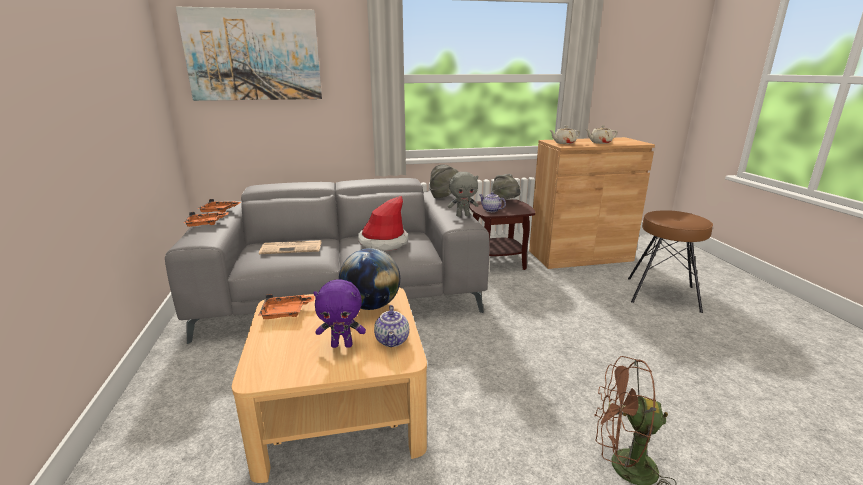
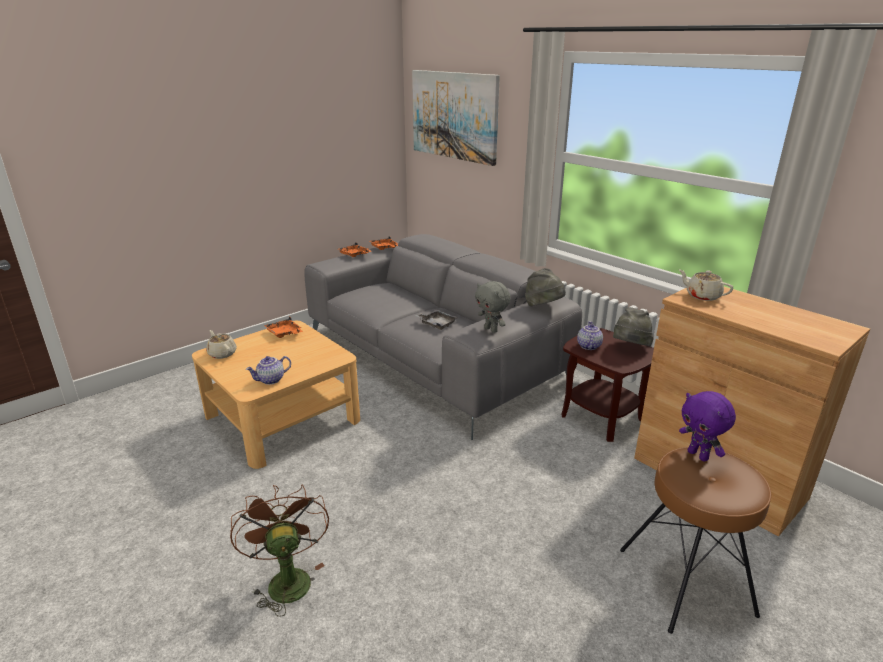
camera: 60 degrees right, 5 degrees up
(292, 248) = (386, 297): newspaper -> none
(342, 345) = (255, 365): purple plush toy -> purple plush toy (698, 455)
(371, 306) = (315, 357): globe -> none
(383, 242) = (436, 324): hat -> grey tray
(600, 142) = (758, 316): beige teapot -> beige teapot (222, 353)

